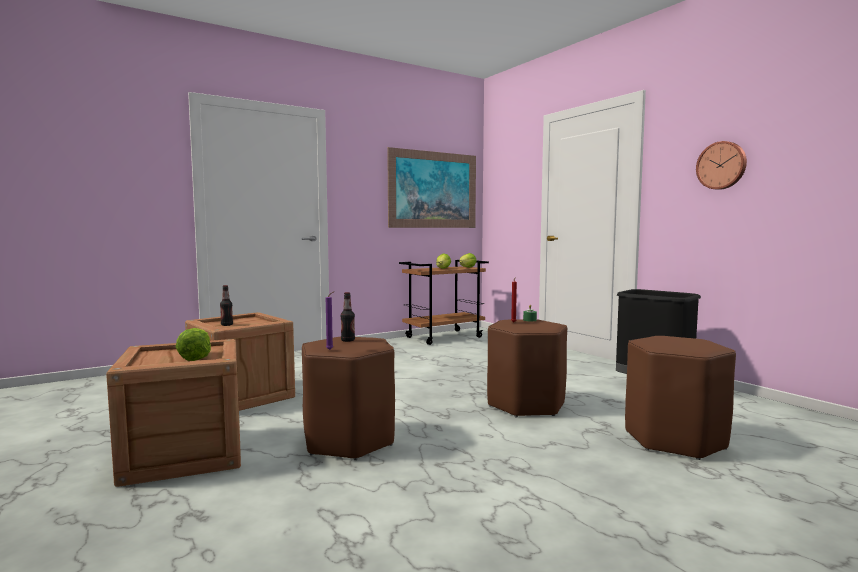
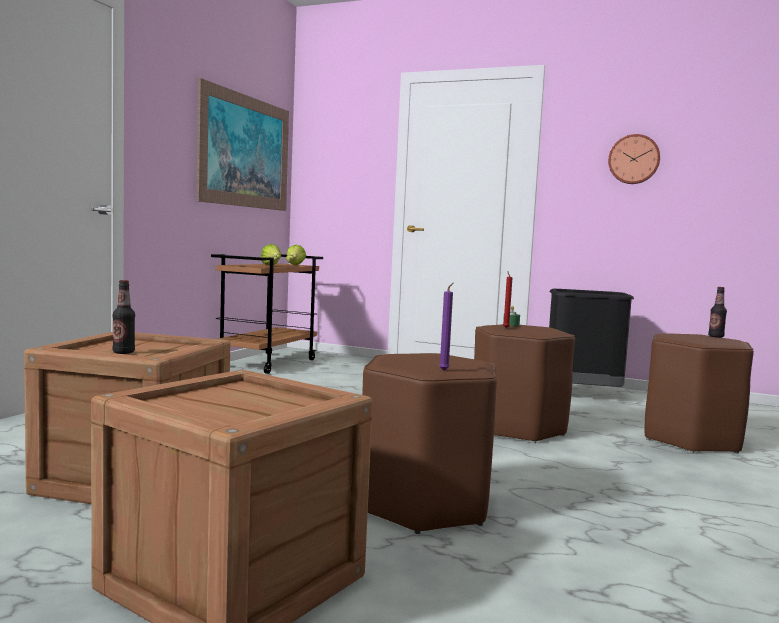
camera: 35 degrees left, 0 degrees up
(196, 357) = (272, 401): lettuce -> none
(348, 340) = (418, 358): bottle -> bottle (716, 336)

